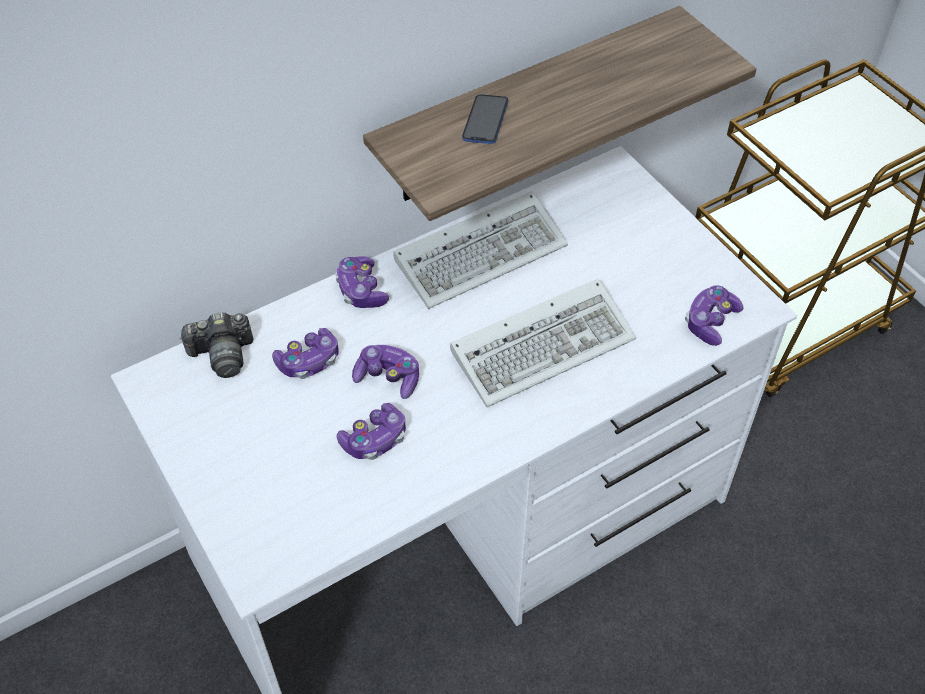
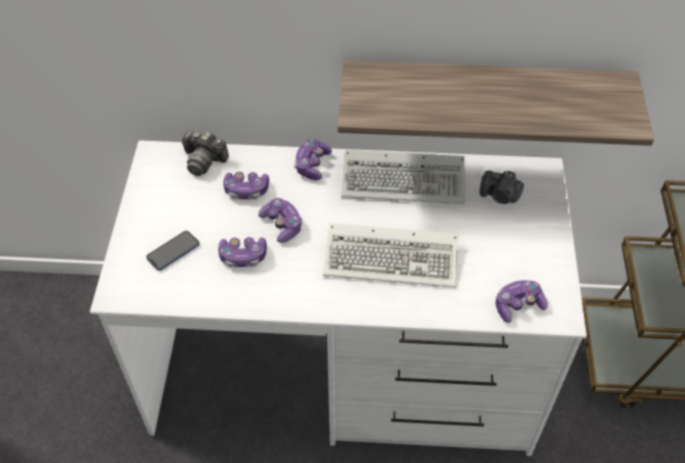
camera: 35 degrees right, 0 degrees up
(485, 121) = (426, 86): phone -> phone (173, 251)
(595, 217) = (500, 196): none -> camera

